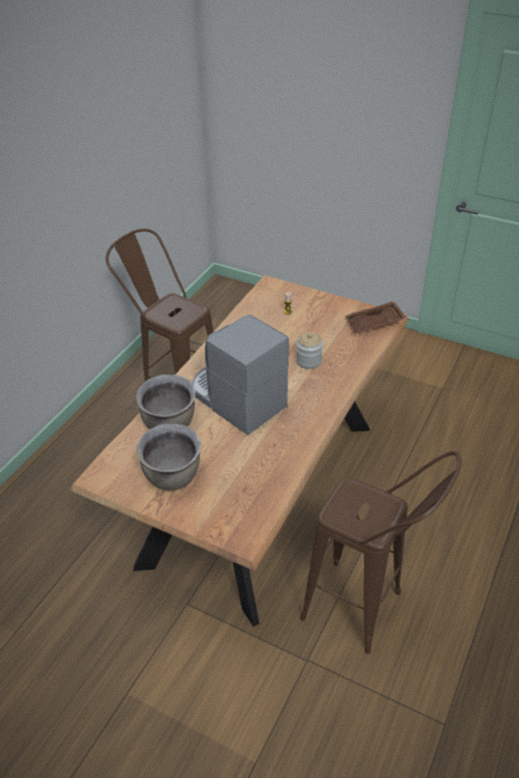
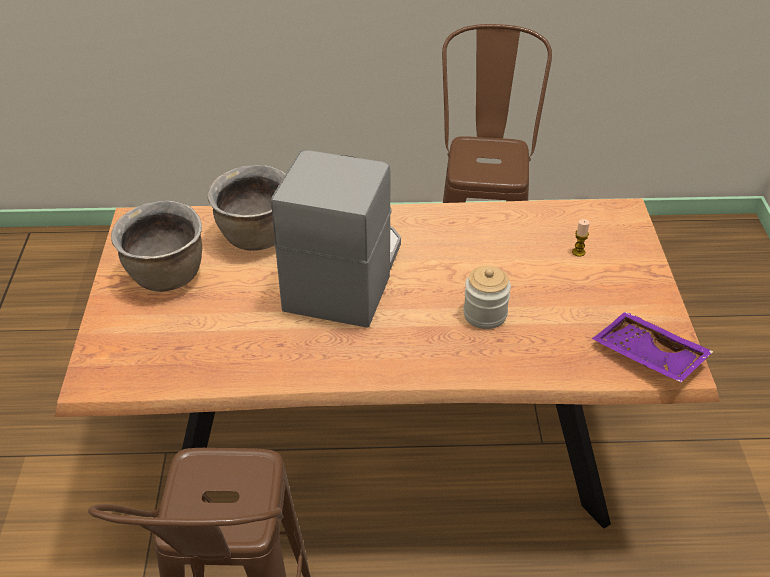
camera: 60 degrees right, 0 degrees up
(375, 324) = (647, 357): brown tray -> purple tray

